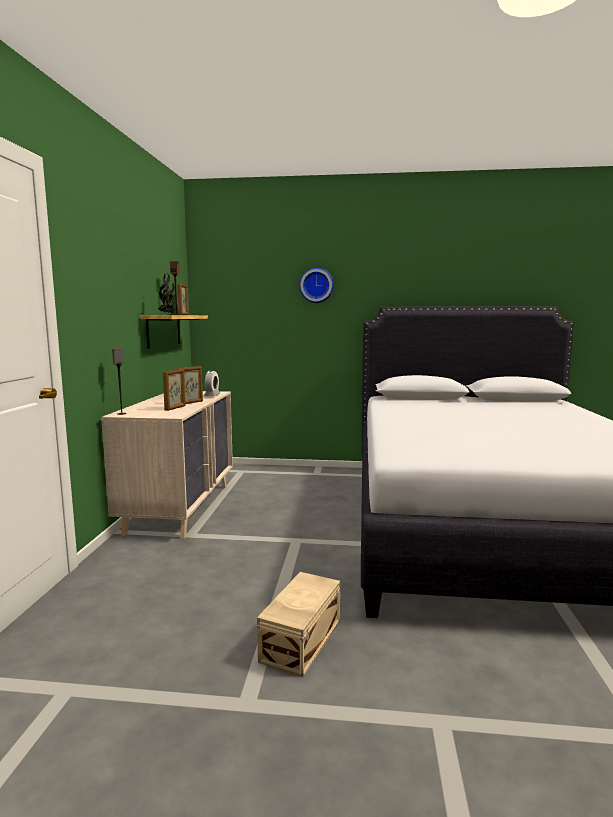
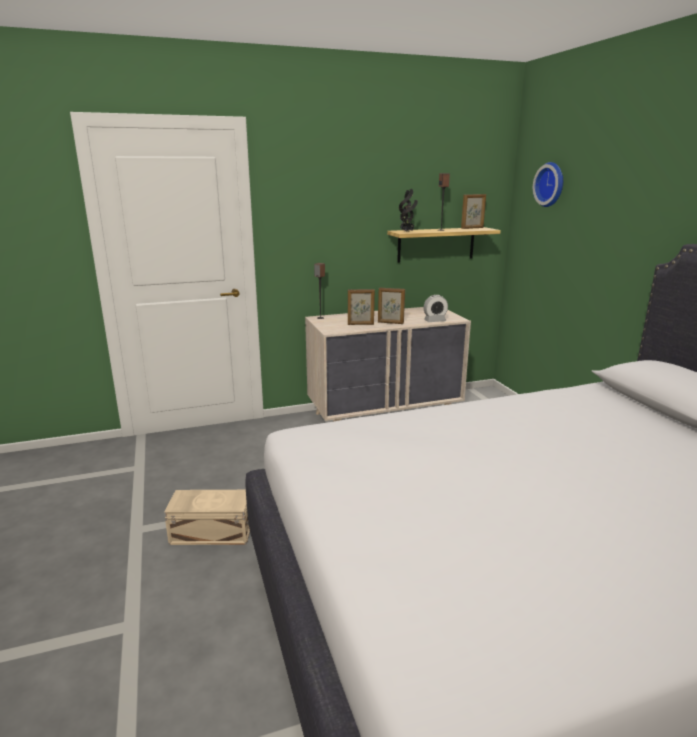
camera: 65 degrees right, 10 degrees up
(316, 285) = (624, 200): wall clock -> wall clock (551, 184)

